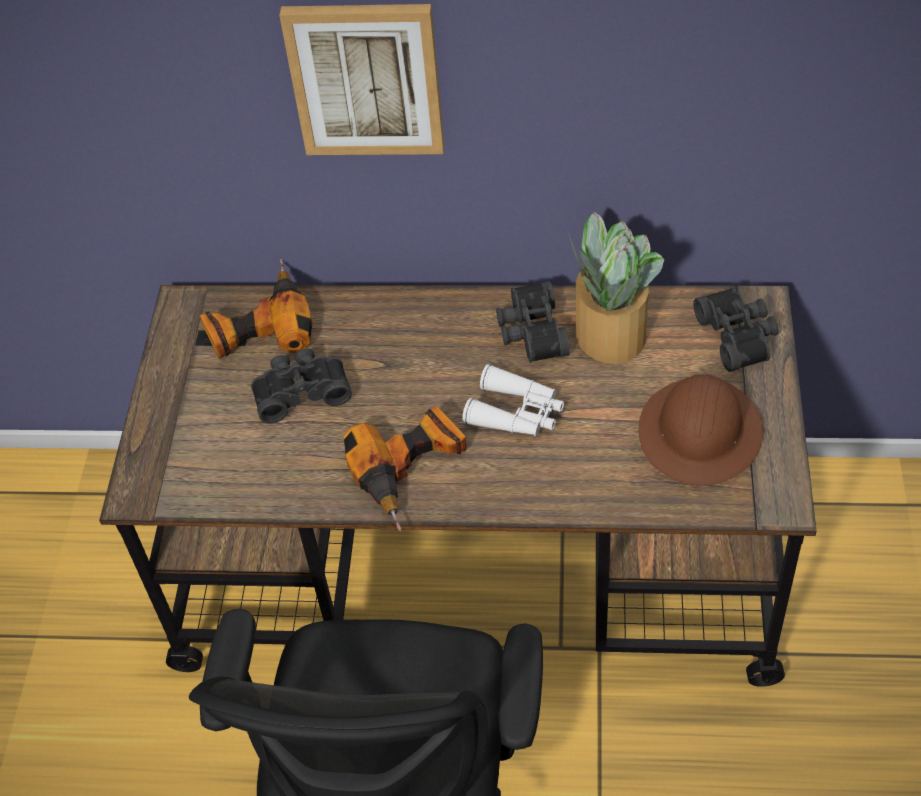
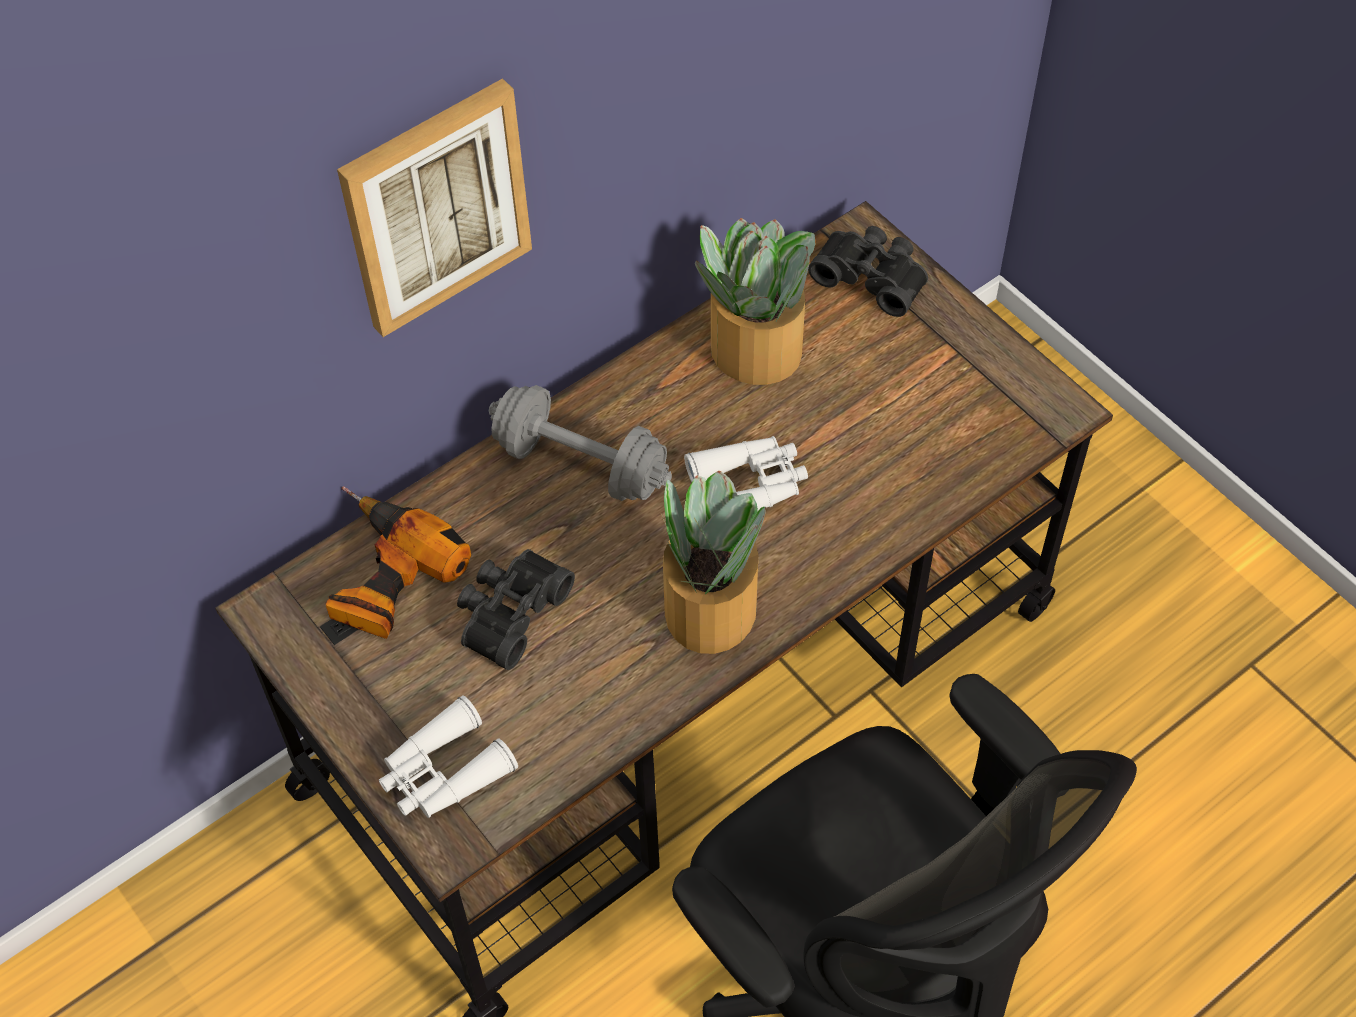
camera: 45 degrees left, 5 degrees up
(173, 454) = (443, 772): none -> white binoculars
(411, 470) = (709, 612): power drill -> potted plant
(431, 334) = (581, 464): none -> grey dumbbell
(530, 332) = (677, 397): black binoculars -> none
(700, 433) = (932, 391): brown hard hat -> none

